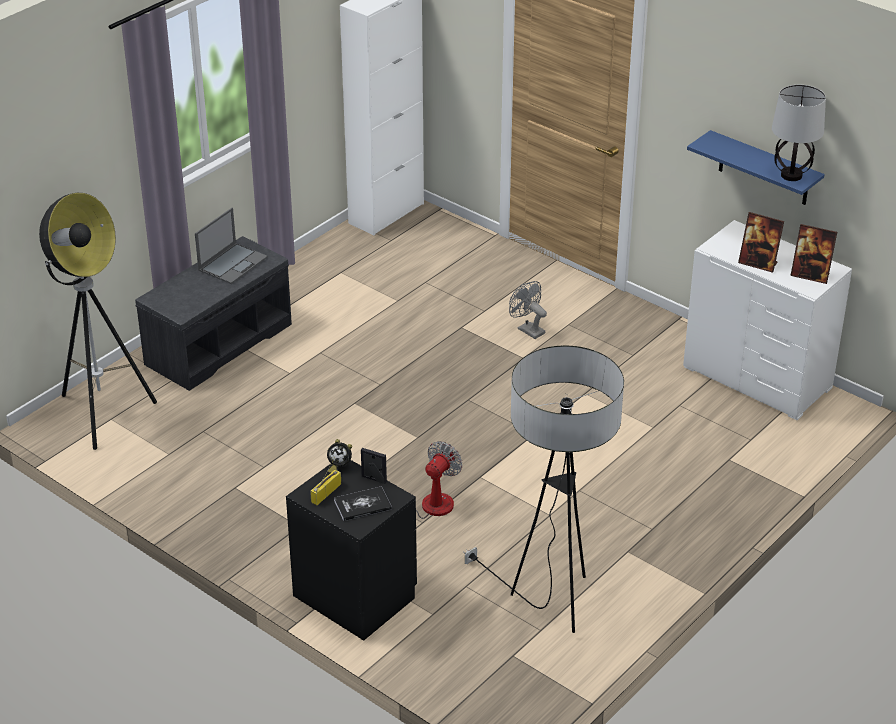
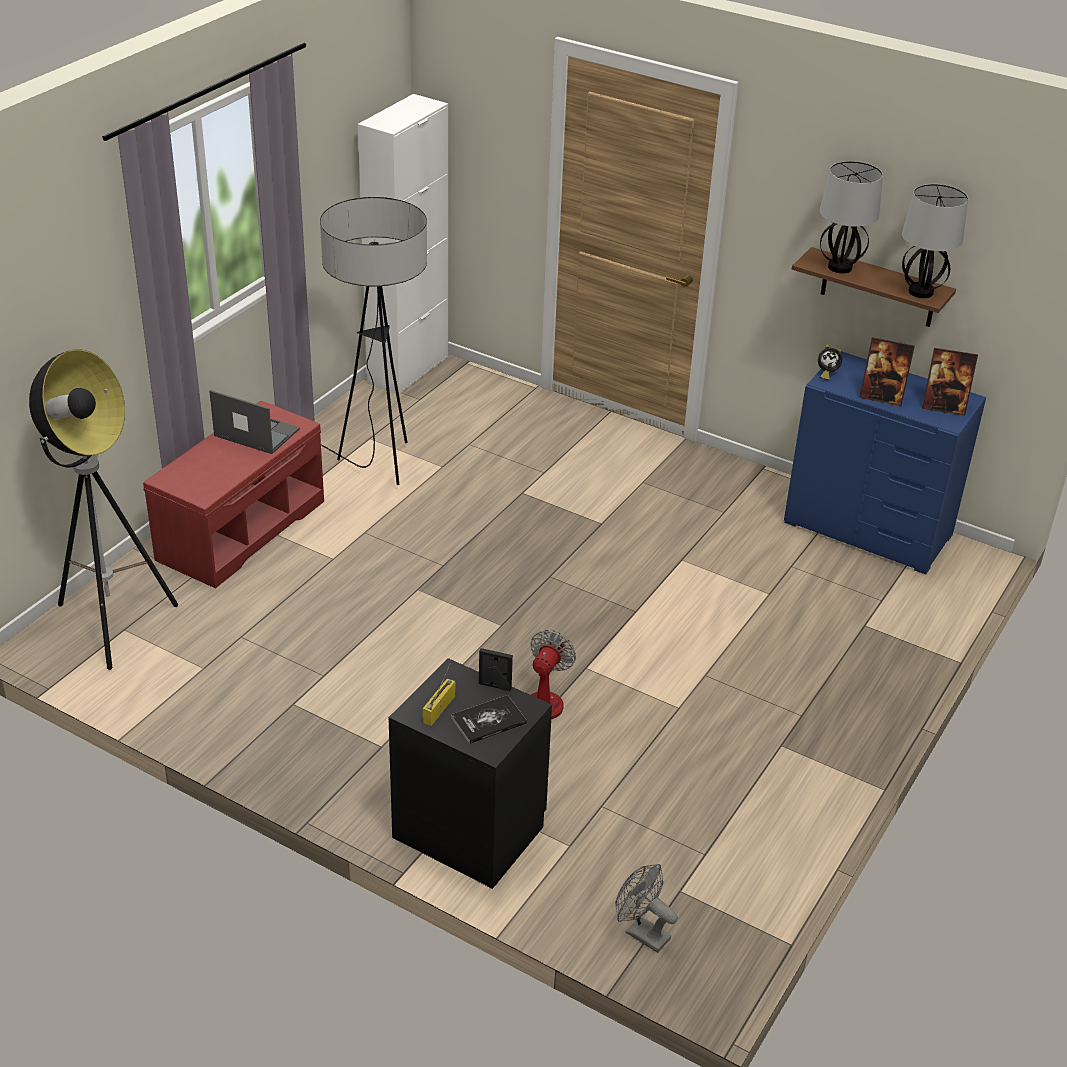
camera: 10 degrees left, 0 degrees up
(218, 343) = (241, 529): grey bench -> red bench
(233, 263) = (255, 432): laptop -> laptop turned 90 degrees counterclockwise
(339, 466) = (447, 673): alarm clock -> alarm clock (826, 374)
(527, 329) = (598, 490): grey fan -> grey fan (641, 933)
(551, 604) = (709, 819): floor lamp -> floor lamp (376, 466)
(729, 150) = (840, 267): none -> table lamp
(758, 377) = (868, 528): white dresser -> blue dresser
(764, 169) = (878, 288): blue shelf -> brown shelf

